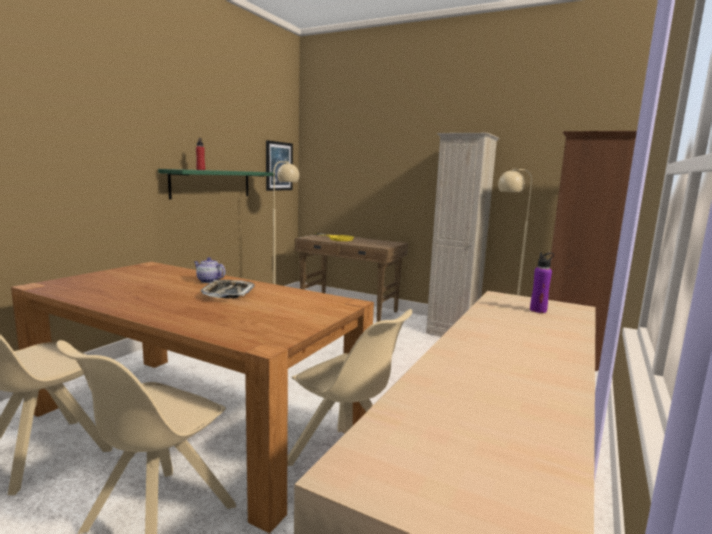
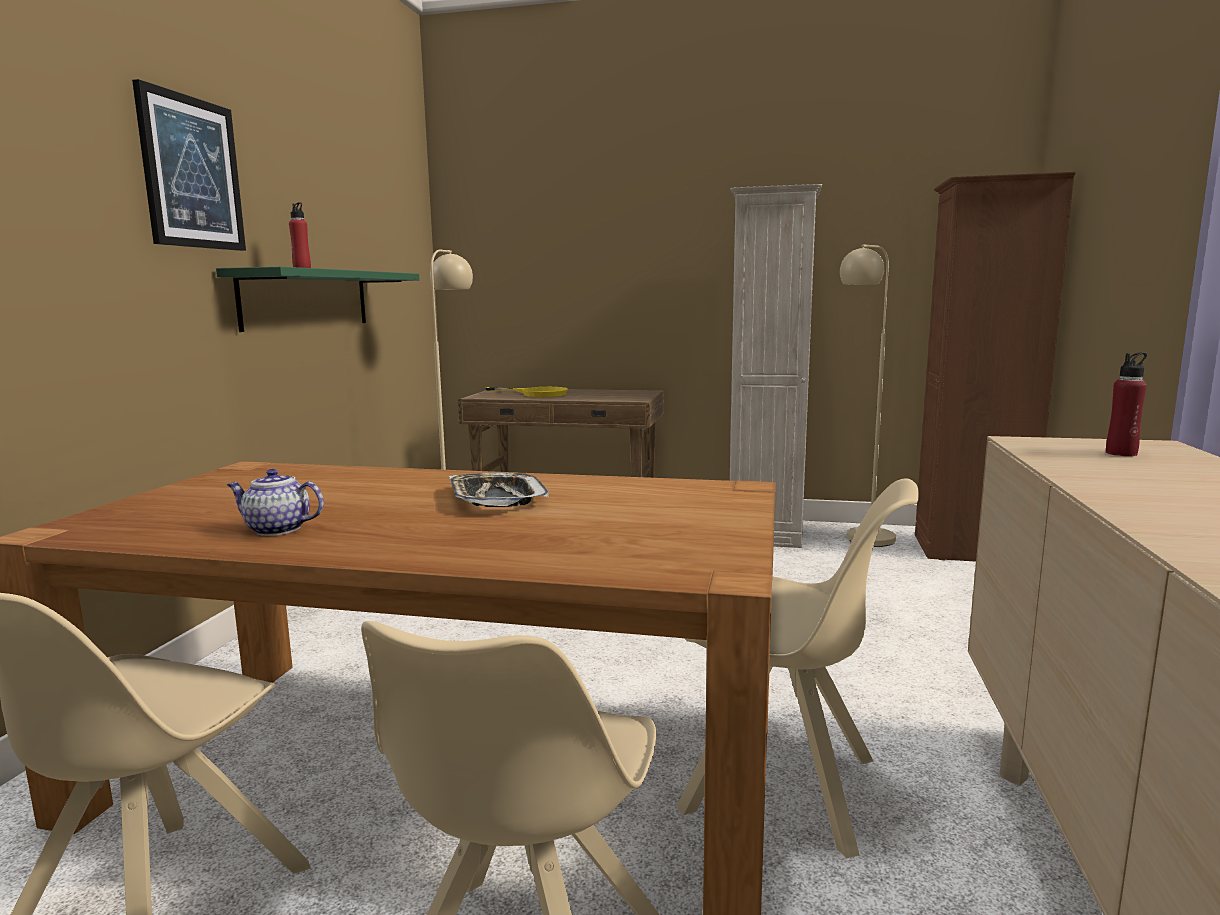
camera: 15 degrees left, 0 degrees up
(208, 281) = (421, 482): teapot -> teapot (276, 529)
(278, 166) = (406, 264): picture -> picture (191, 173)
(538, 310) = (1121, 453): purple bottle -> red bottle

